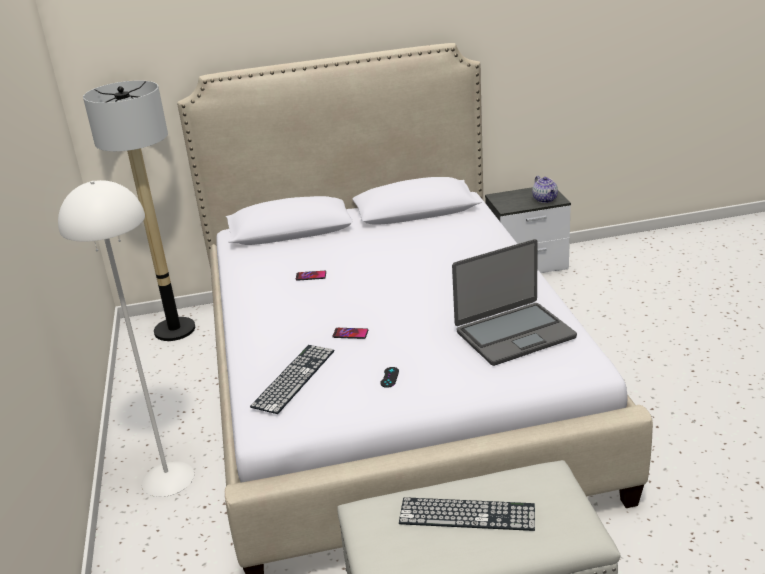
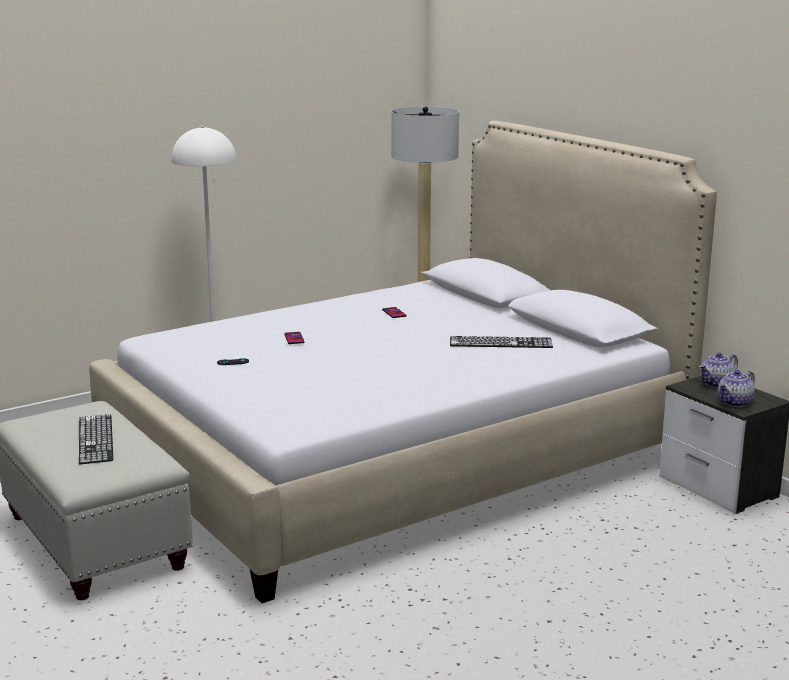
camera: 65 degrees right, 10 degrees down
(294, 378) = (215, 332): keyboard -> keyboard (500, 342)
(508, 197) = (717, 384): none -> teapot
(514, 334) = (331, 396): laptop -> none

